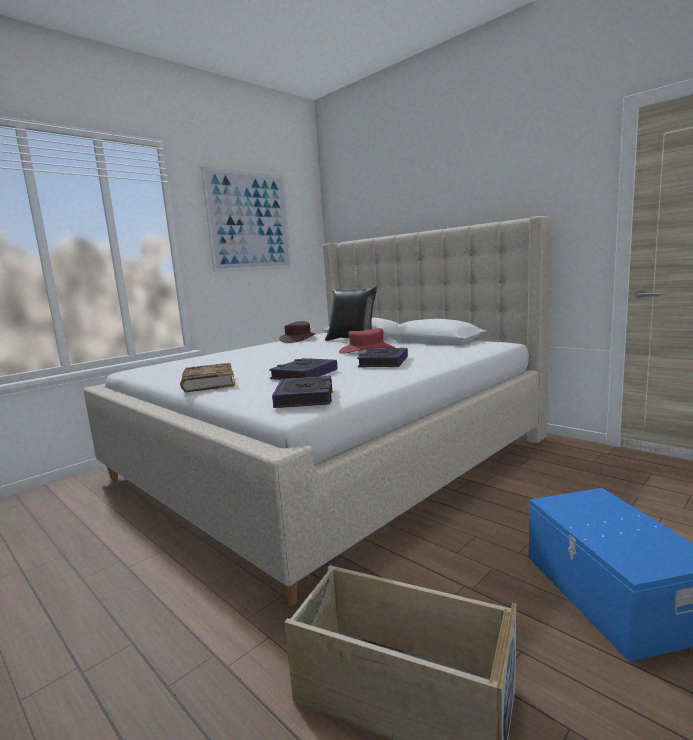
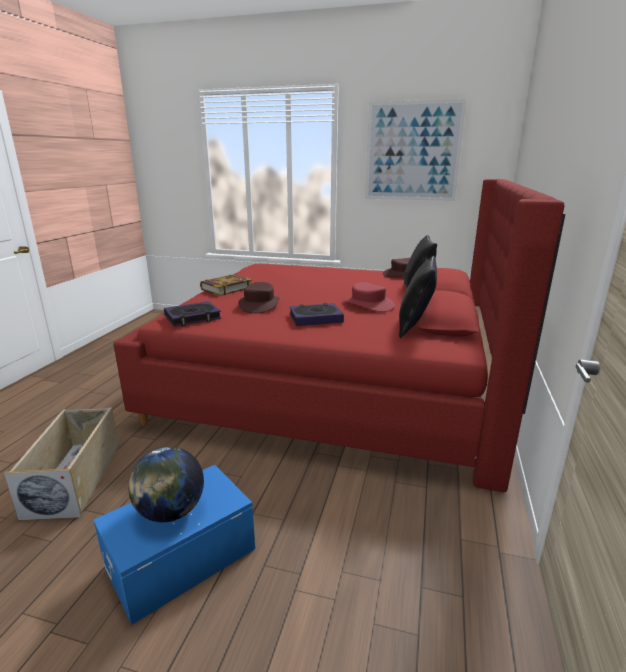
camera: 60 degrees right, 10 degrees up
(304, 374) = (259, 305): book -> brown hat
(333, 457) = (336, 382): beige bed -> red bed
(441, 345) = (414, 327): none -> black pillow
(619, 529) = (171, 512): none -> globe

